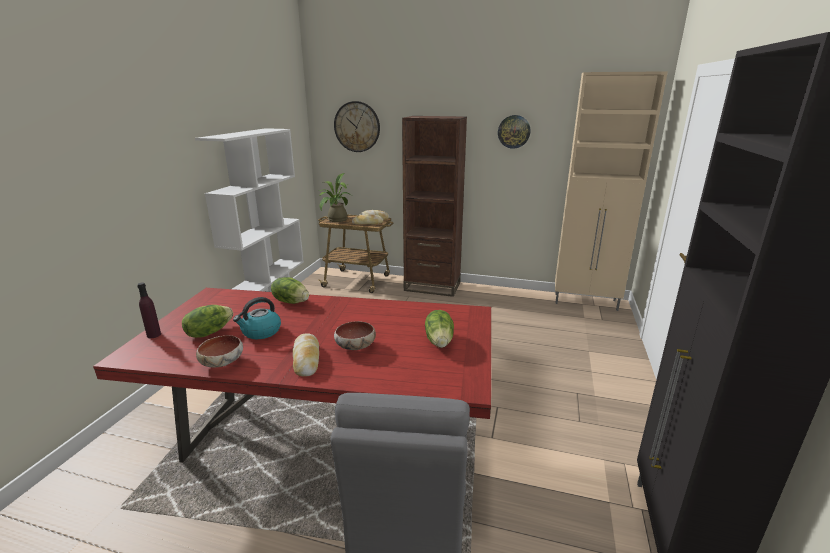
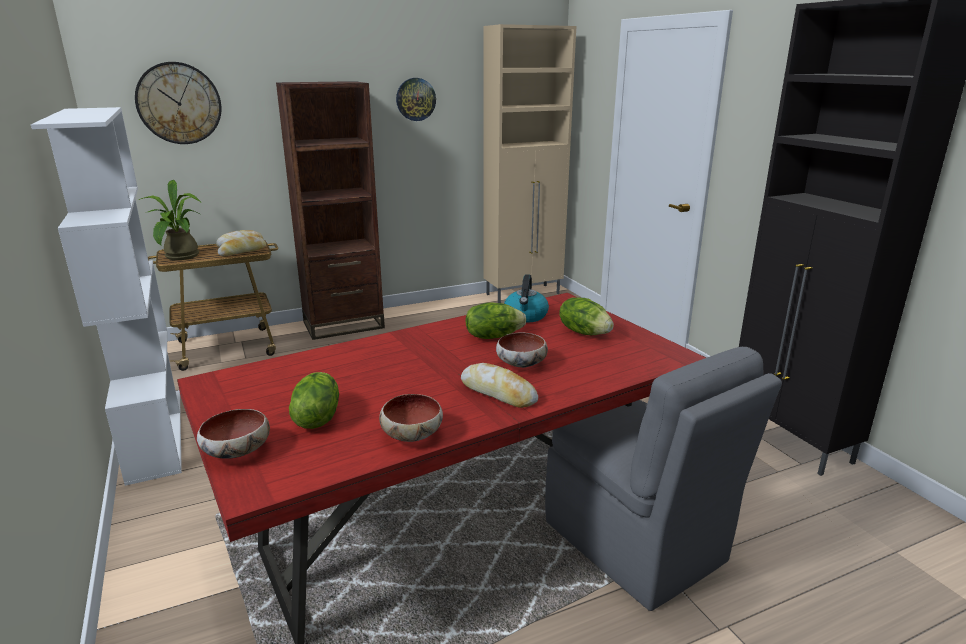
camera: 40 degrees left, 0 degrees up
(154, 335) = (236, 452): purple bottle -> bowl
(261, 332) = (387, 392): kettle -> kettle (526, 316)
(291, 301) = (351, 352): lettuce -> lettuce (493, 336)

